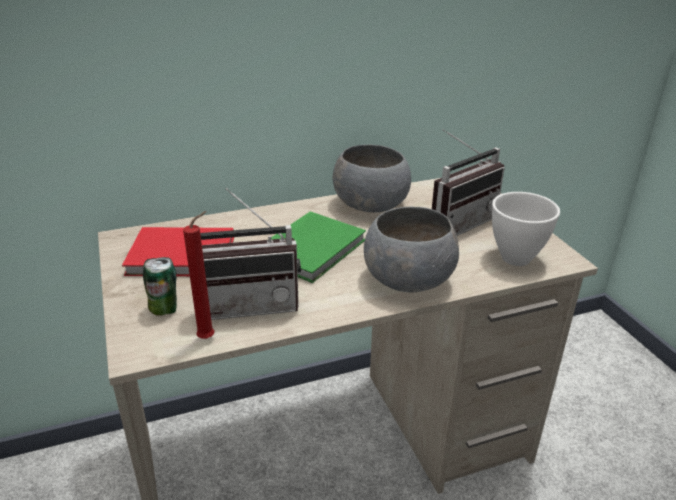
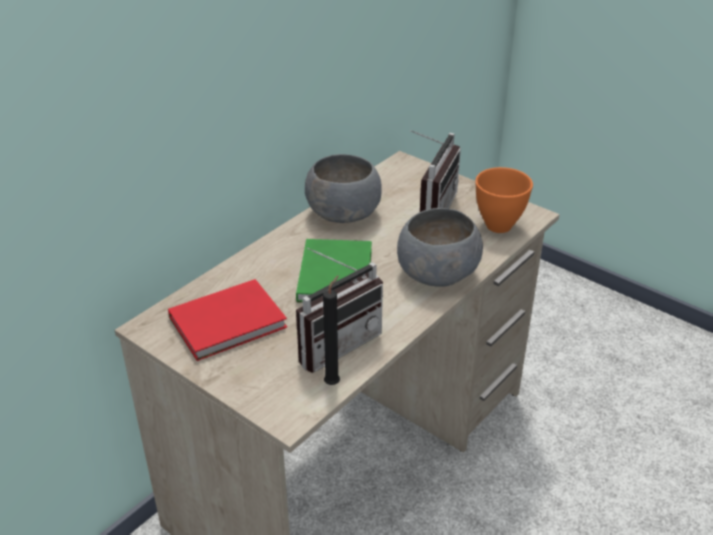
camera: 30 degrees left, 5 degrees up
(164, 309) = (269, 375): can -> none
(209, 338) = (333, 382): red candle -> black candle
(516, 257) = (498, 225): white bowl -> orange bowl

